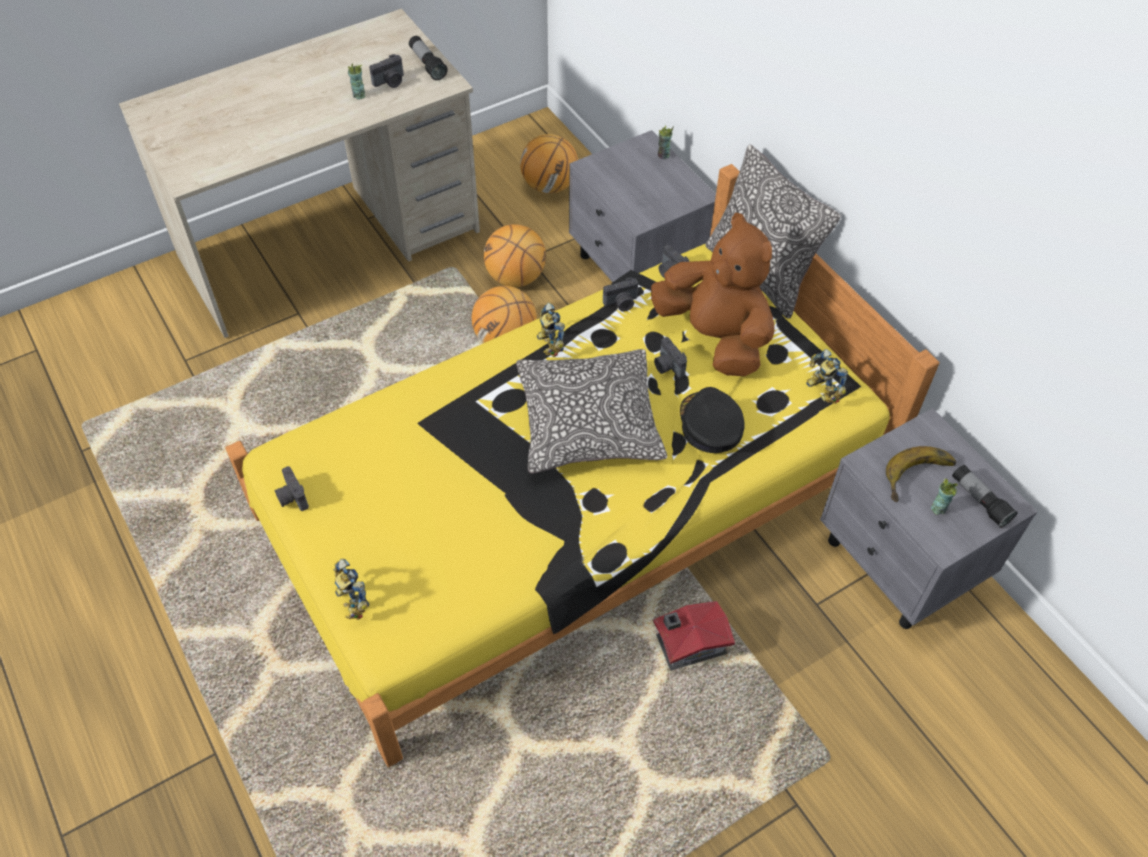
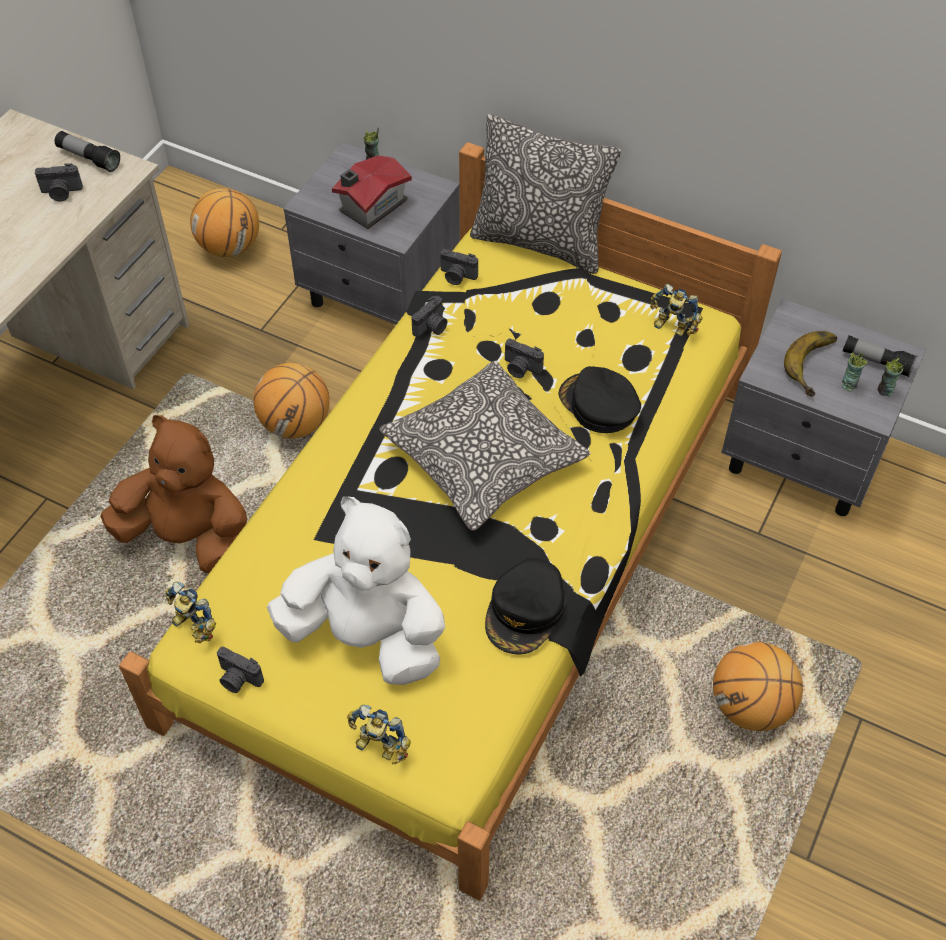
camera: 30 degrees left, 0 degrees up
(359, 95) = (36, 220): cup -> cup (885, 391)
(390, 82) = (61, 193): camera -> camera turned 60 degrees clockwise
(403, 514) = (367, 636): none -> white plush toy
(515, 278) = (261, 356): basketball -> basketball (750, 706)
(532, 557) = (525, 611): none -> black cap
(548, 344) = (389, 400): toy robot -> toy robot (191, 627)
(688, 644) = (674, 628): toy house -> toy house (370, 206)
(714, 337) = (542, 321): brown plush toy -> brown plush toy (189, 537)

